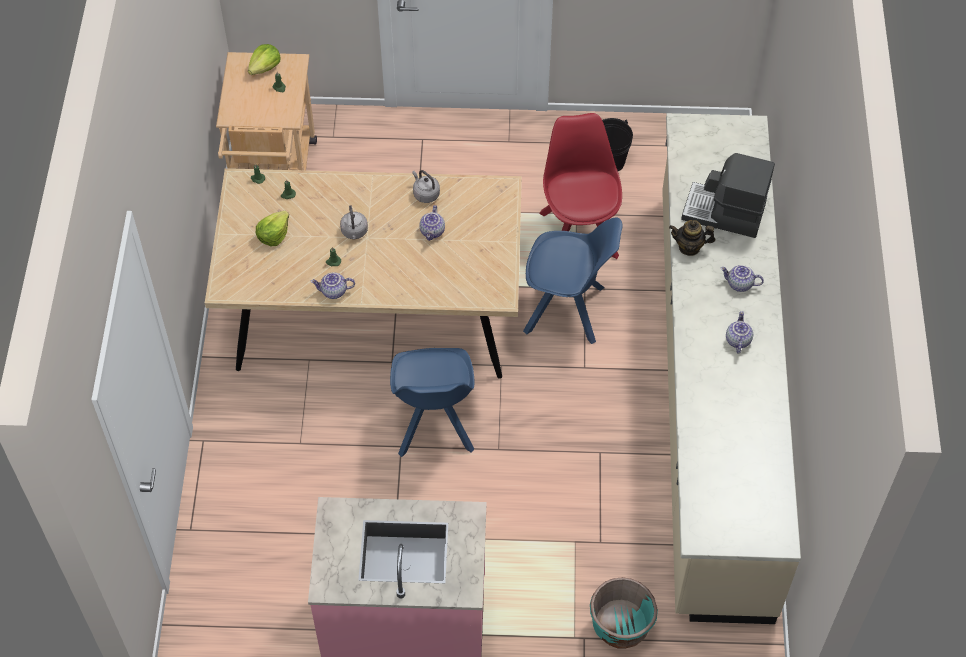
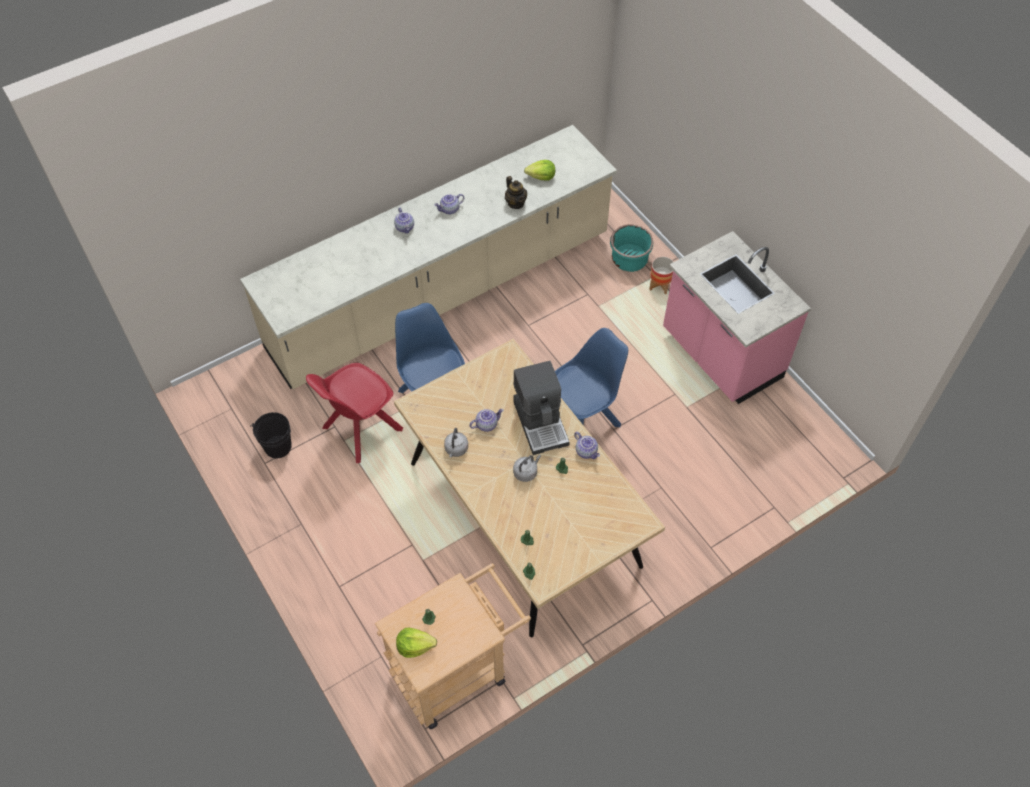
camera: 125 degrees left, 0 degrees up
(273, 235) = (571, 523): lettuce -> lettuce (541, 177)
(555, 631) = (659, 285): none -> planter
(689, 247) = (394, 265): teapot -> teapot (516, 203)
(724, 213) = (350, 261): coffee machine -> coffee machine (541, 422)

